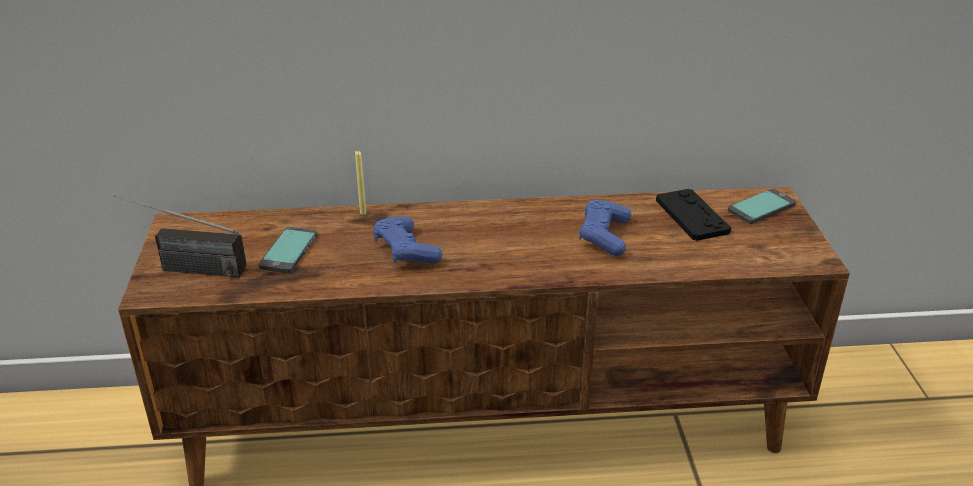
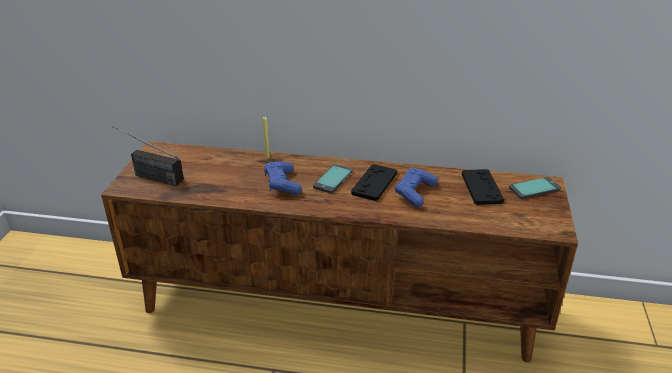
camera: 15 degrees right, 0 degrees up
(289, 251) = (212, 174): phone -> phone (333, 179)
(541, 230) = (374, 183): none -> black game controller

